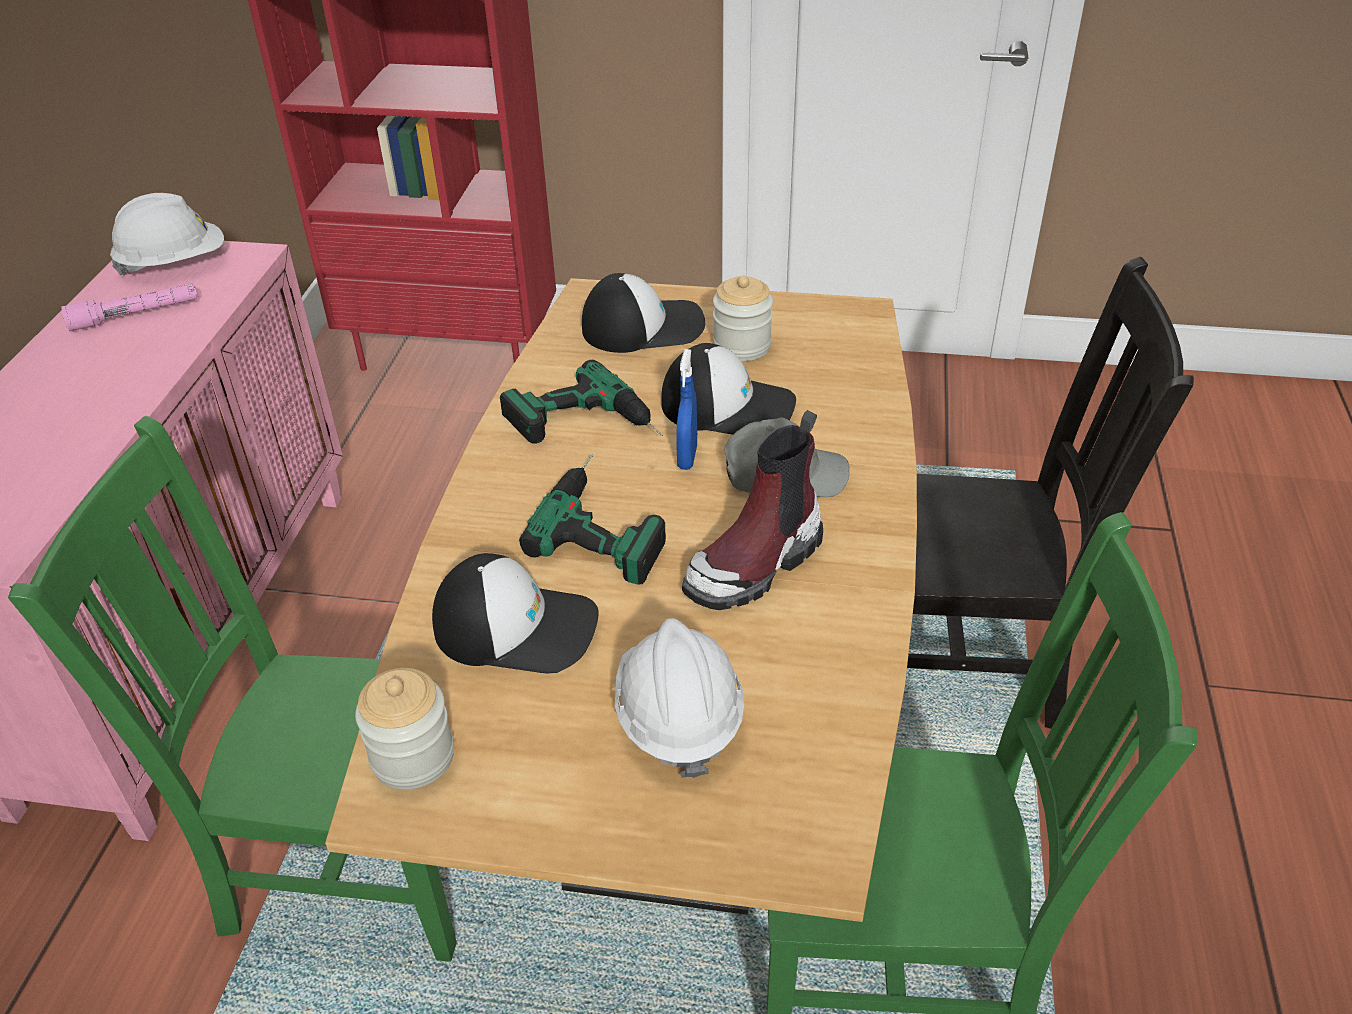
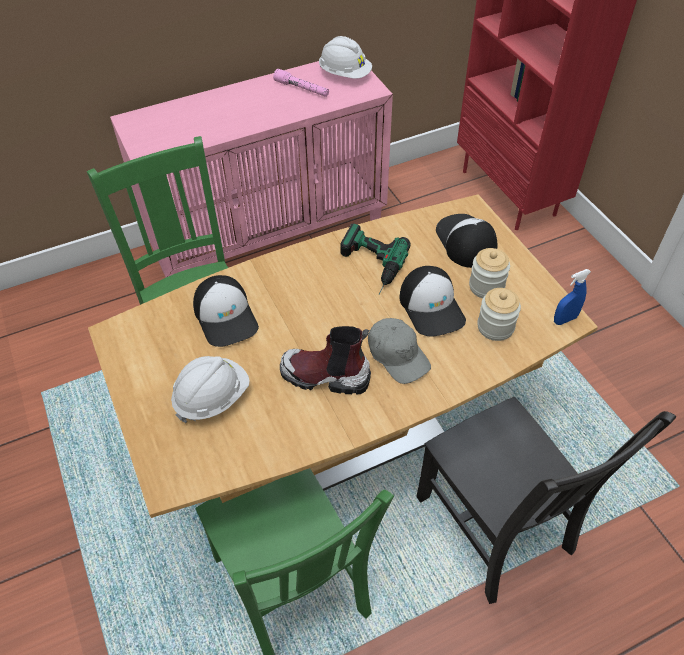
camera: 55 degrees right, 10 degrees up
(413, 756) = (139, 326): jar -> jar (495, 327)
(608, 521) = (312, 309): power drill -> none
(643, 326) = (465, 241): cap -> cap turned 150 degrees counterclockwise
(687, 457) = (379, 312): blue spray bottle -> blue spray bottle (565, 319)

